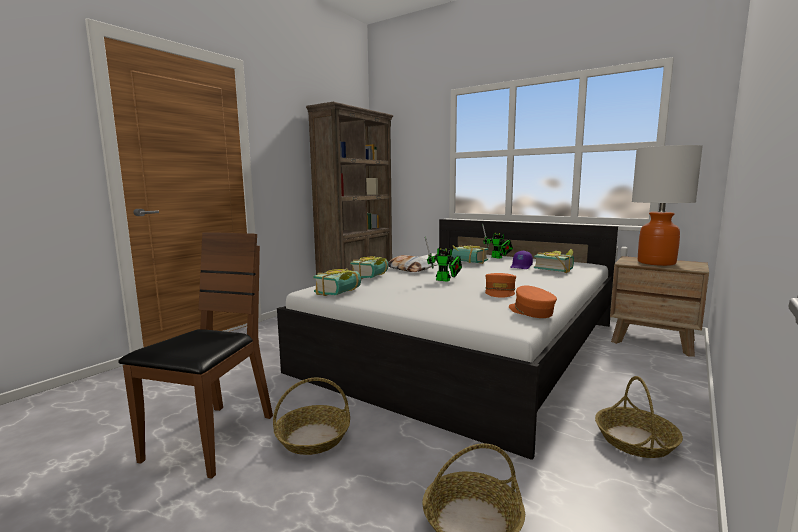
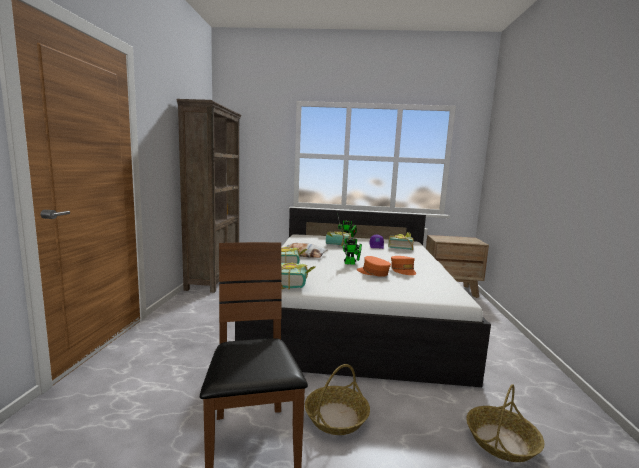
camera: 30 degrees left, 0 degrees up
(531, 311) = (448, 284): orange cap -> orange cap (373, 272)
(636, 441) = (512, 359): basket -> none
(656, 262) = (454, 239): table lamp -> none

